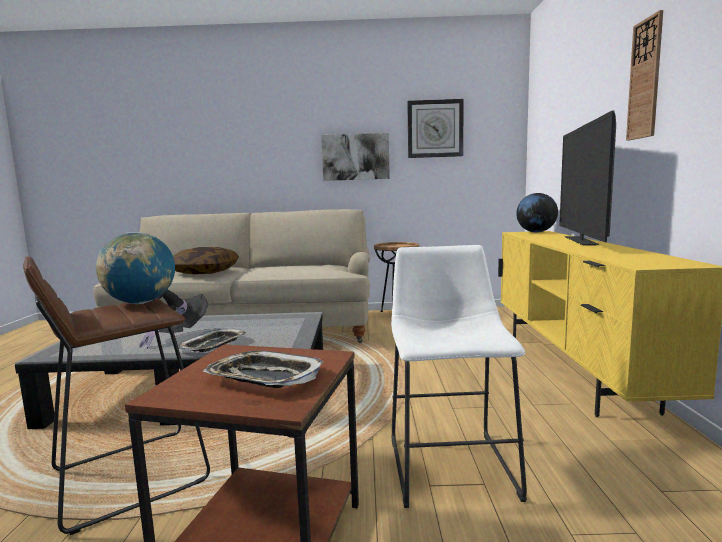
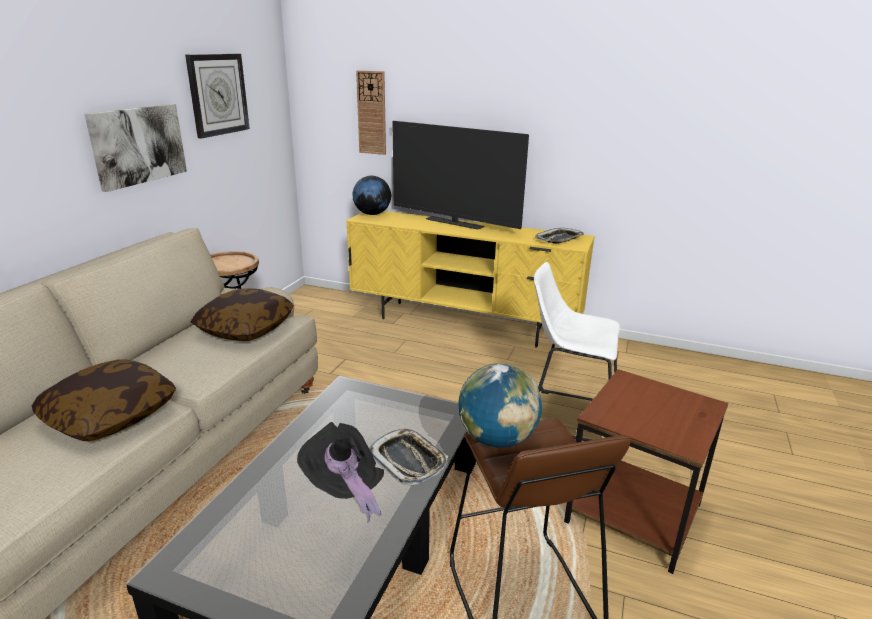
camera: 70 degrees left, 15 degrees up
(264, 377) = (662, 406): tray -> tray (559, 239)
(320, 268) = (246, 328): none -> pillow
(645, 79) = (506, 99): wall clock -> wall clock (371, 113)

